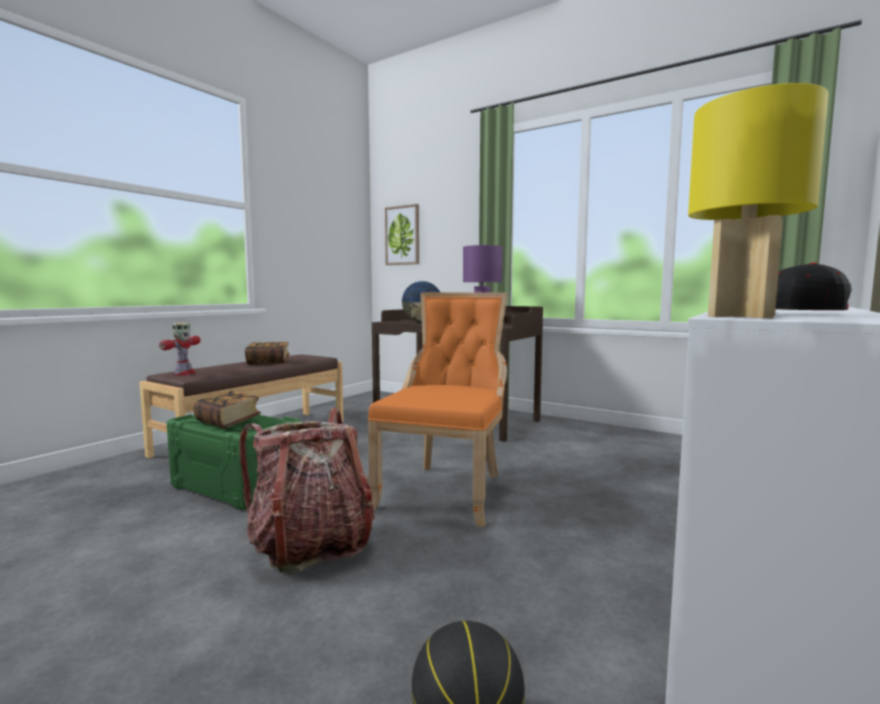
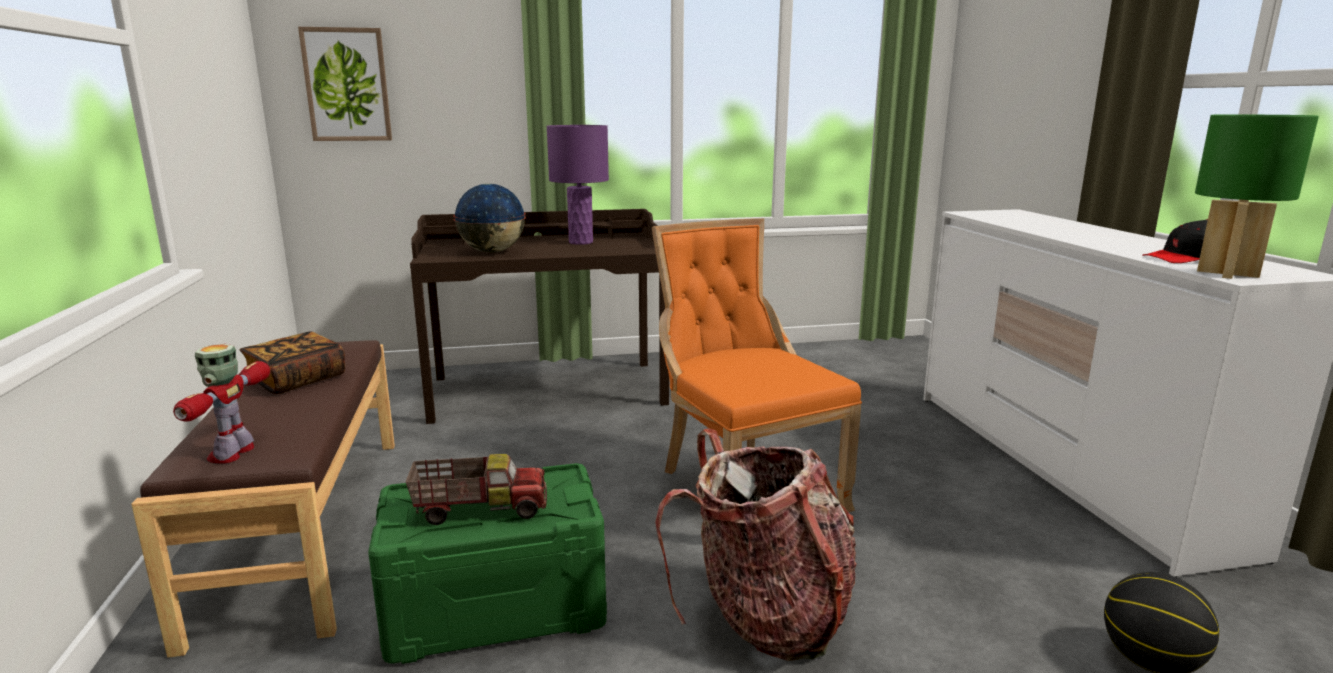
camera: 45 degrees left, 10 degrees up
(184, 374) = (233, 453): toy robot -> toy robot turned 135 degrees counterclockwise
(228, 422) = (480, 509): book -> toy truck
(742, 316) = (1229, 273): yellow table lamp -> green table lamp

